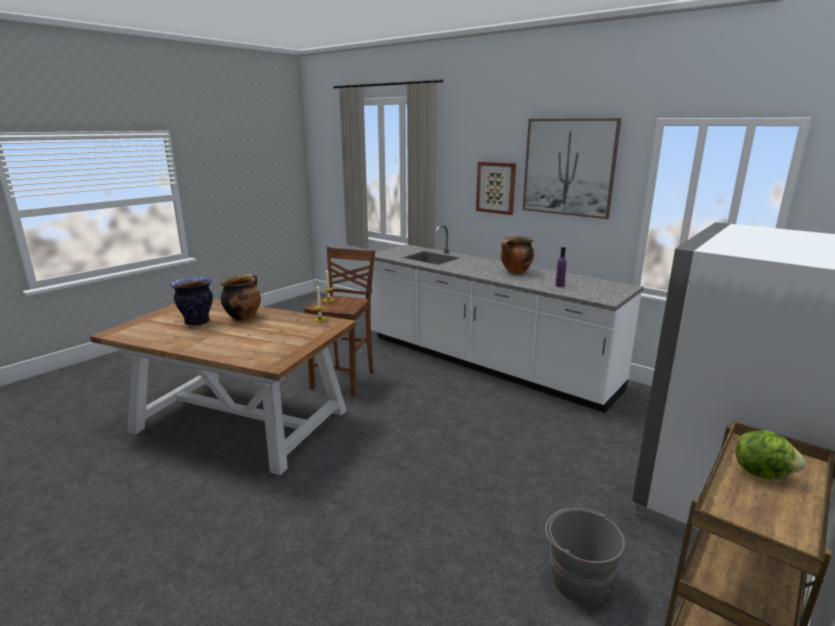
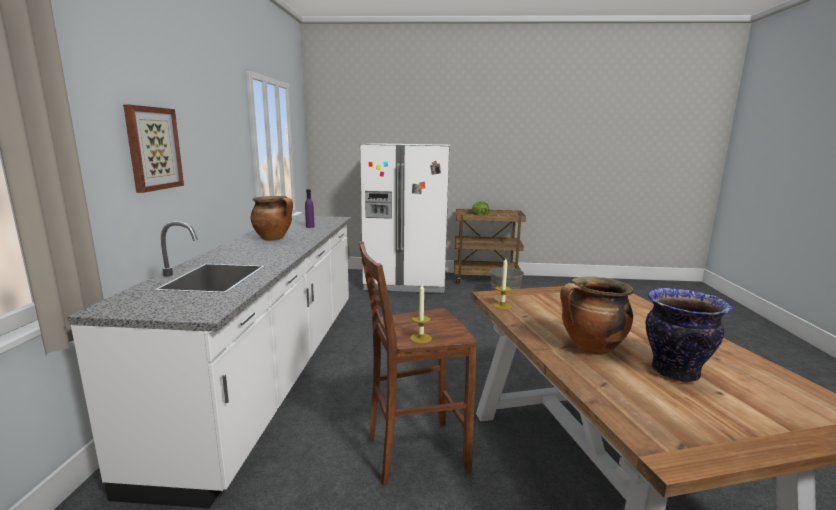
camera: 125 degrees left, 5 degrees down
(569, 167) = (212, 115): picture -> none

